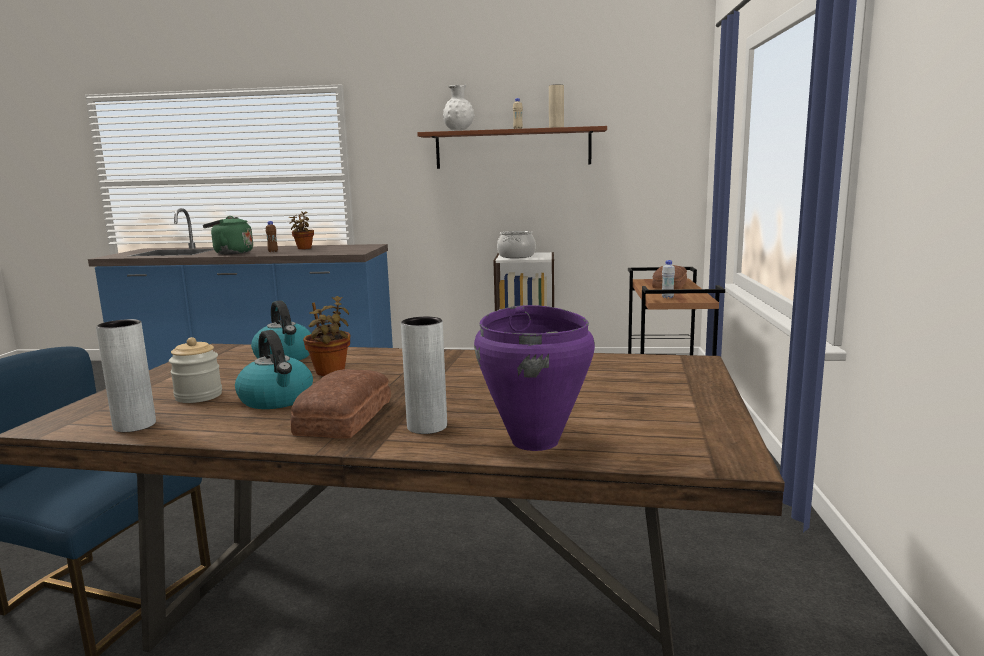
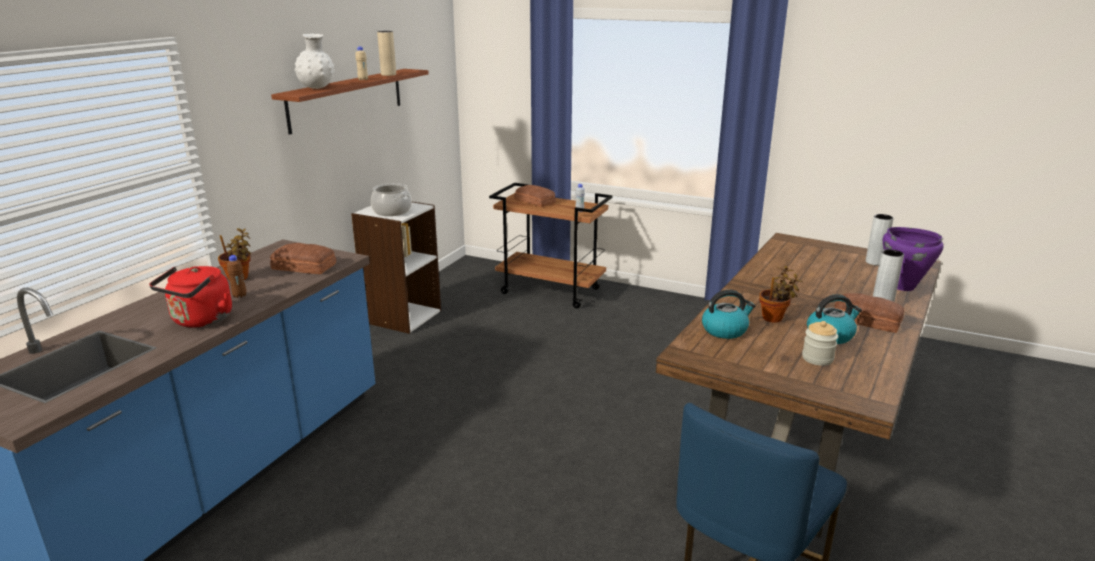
camera: 70 degrees left, 10 degrees up
(134, 425) = (875, 376): grey vase -> grey vase (874, 262)
(231, 253) = (200, 321): green kettle -> red kettle
(331, 251) = (304, 267): none -> bread

